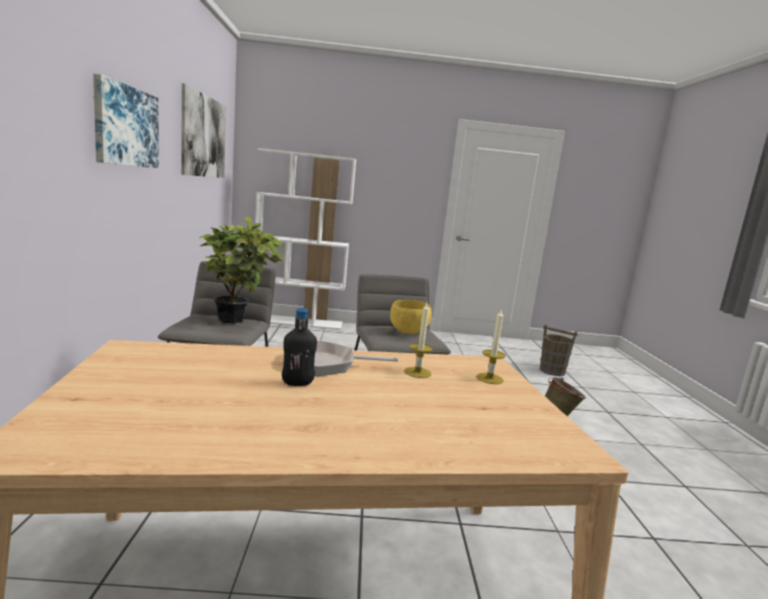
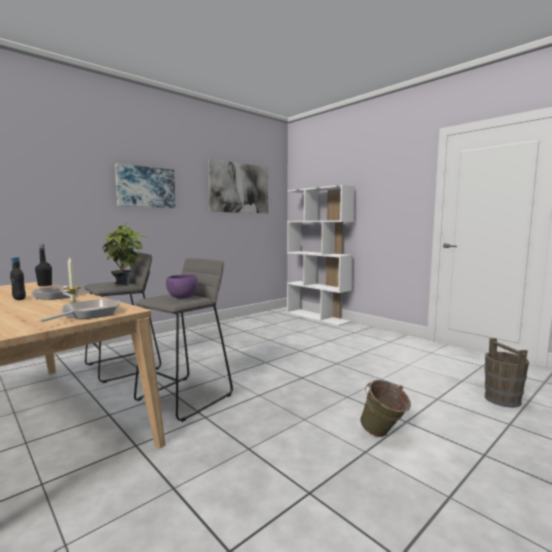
camera: 50 degrees right, 5 degrees down
(179, 349) = (45, 285): none -> black bottle
(409, 332) = (182, 298): yellow bowl -> purple bowl
(489, 378) = (88, 314): candle -> frying pan

